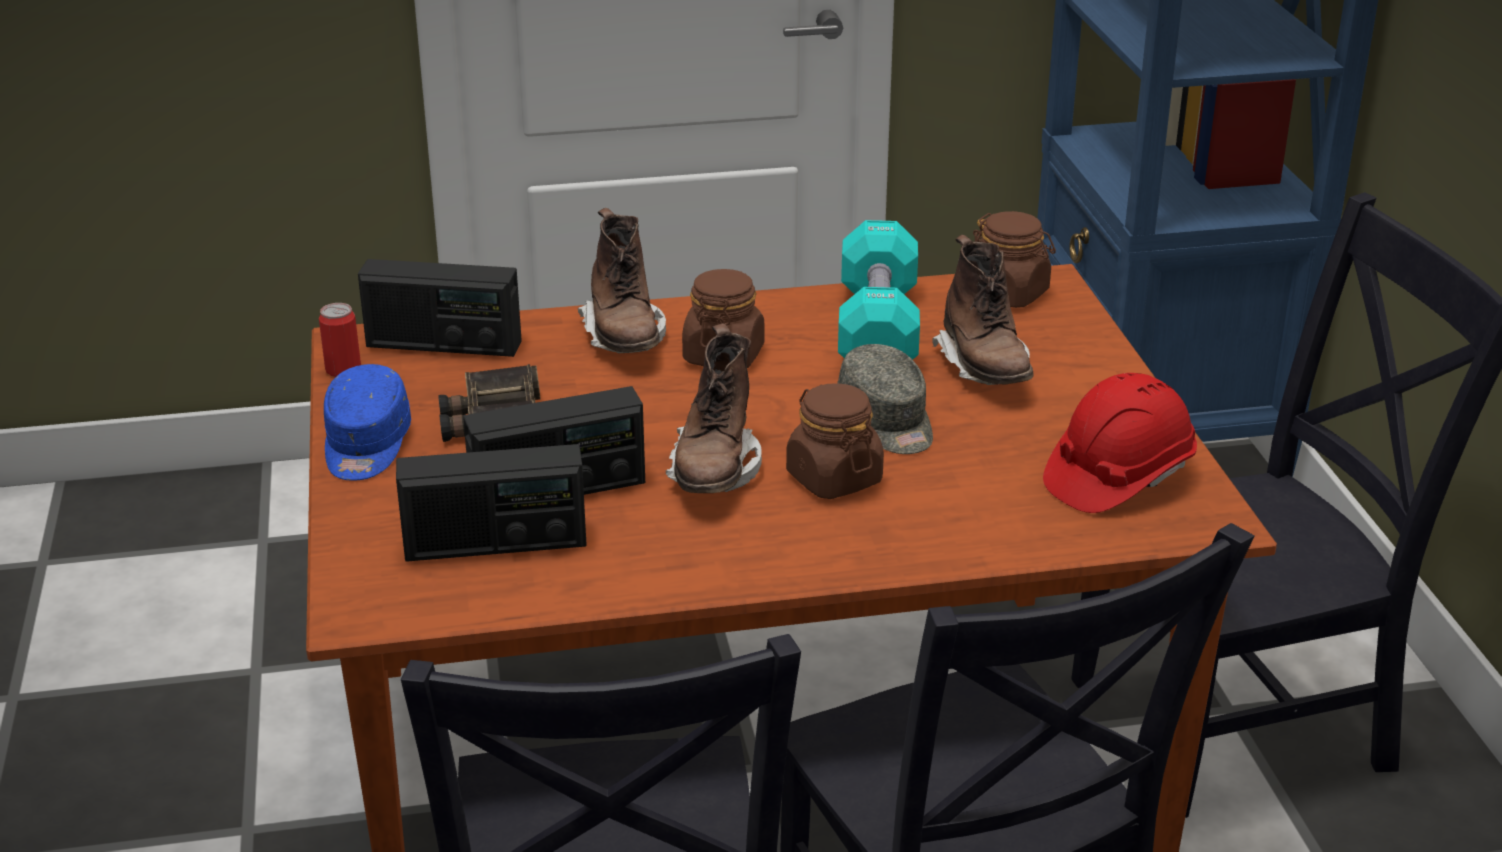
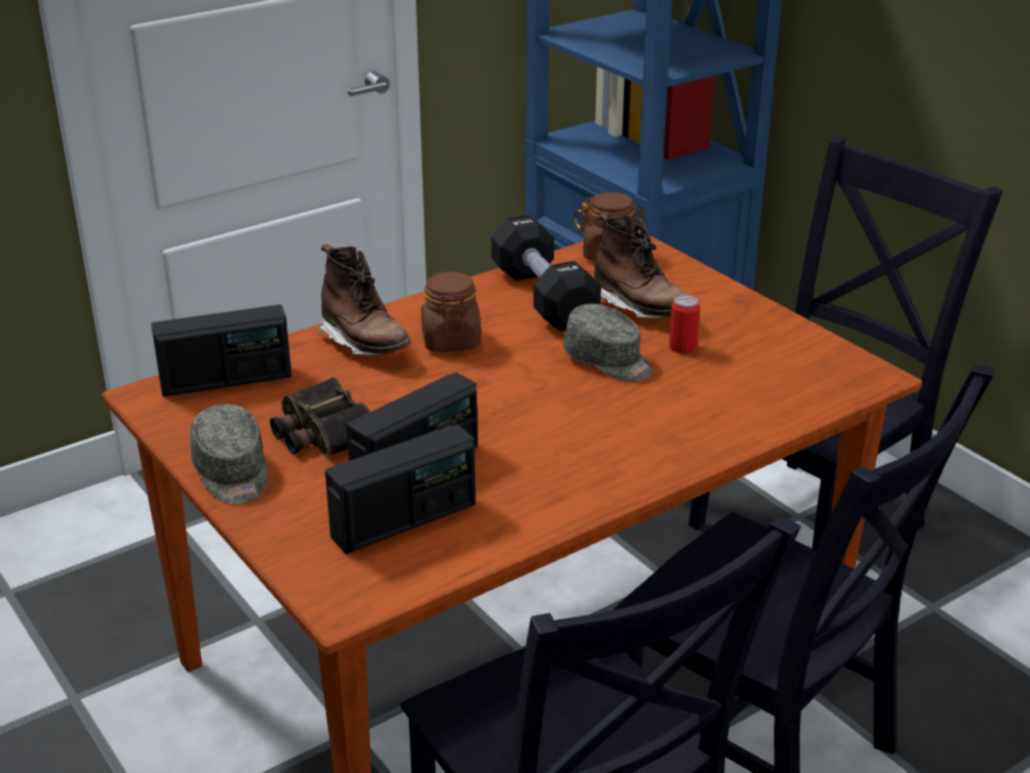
camera: 25 degrees left, 0 degrees up
(343, 369) = (159, 419): can -> can (682, 347)
(366, 446) = (232, 473): blue cap -> grey cap
(714, 471) = (519, 425): brown boot -> none
(833, 478) = (607, 409): brown jar -> none
(877, 329) = (543, 297): turquoise dumbbell -> black dumbbell
(1118, 476) = (790, 361): red hard hat -> none

